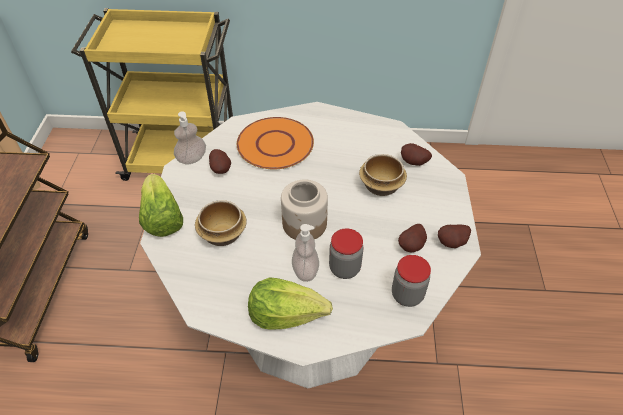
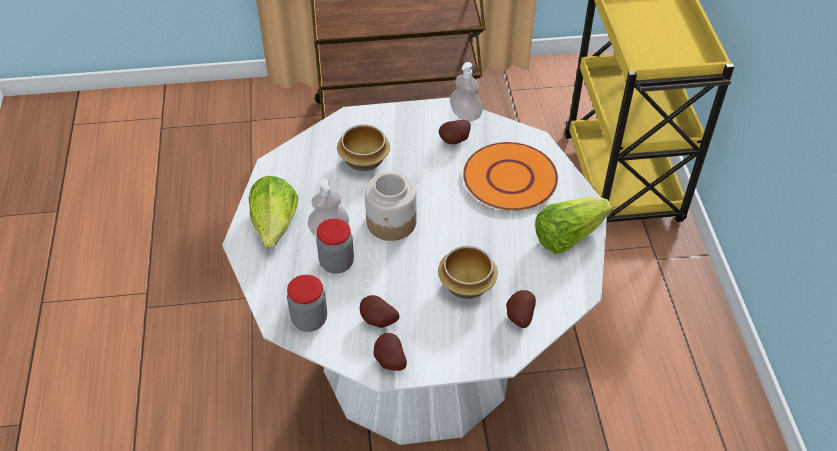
camera: 80 degrees right, 0 degrees up
(162, 218) = (376, 113): lettuce -> lettuce (567, 236)

